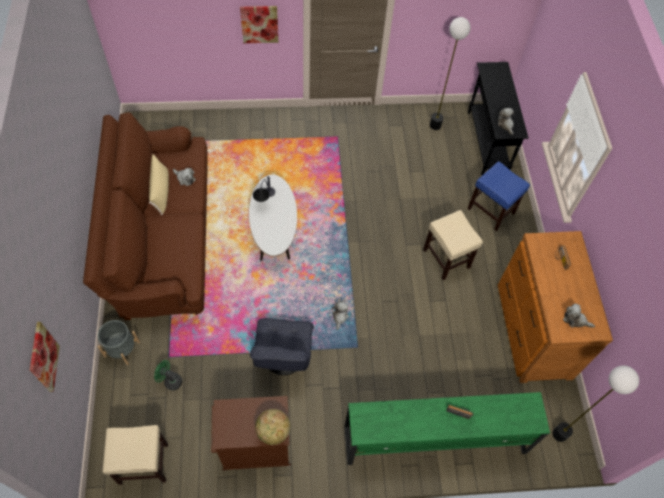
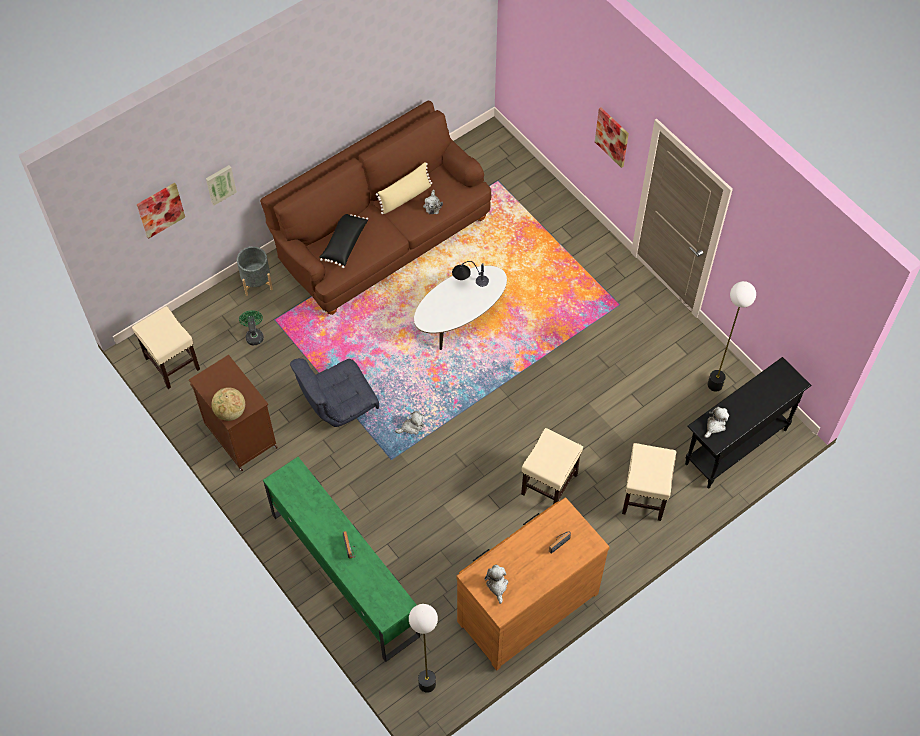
camera: 60 degrees right, 0 degrees up
(58, 293) = (220, 184): none -> picture
(165, 255) = (344, 243): none -> black pillow
(491, 211) = (644, 497): blue stool -> beige stool

